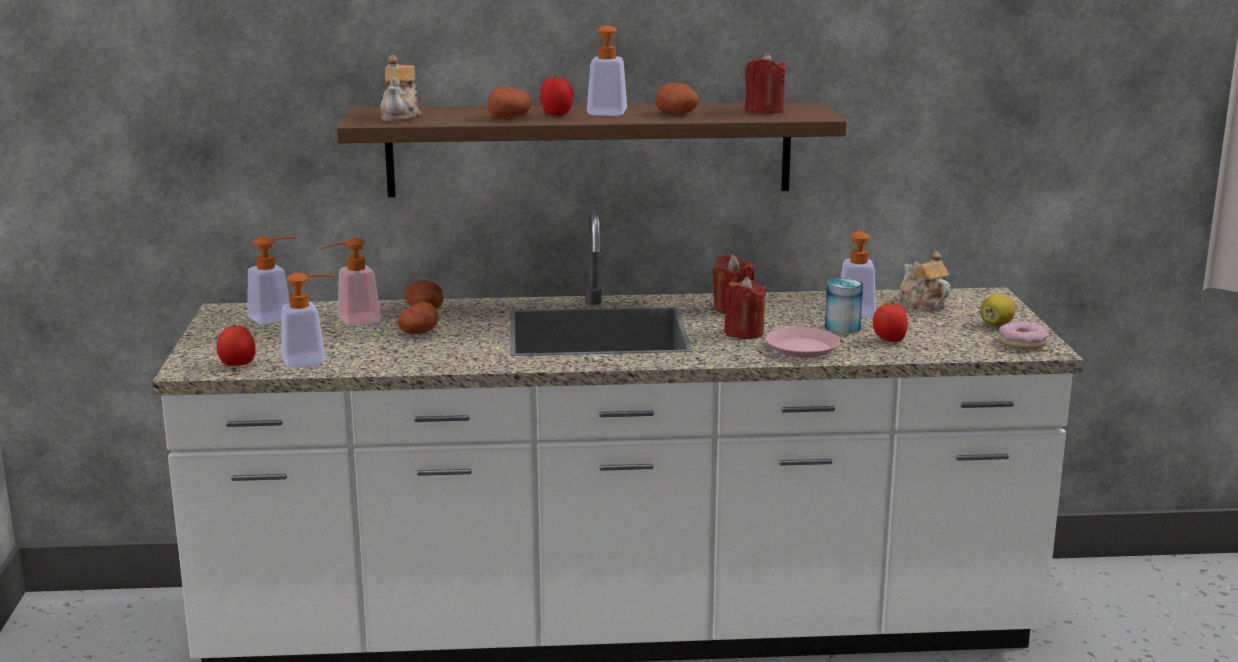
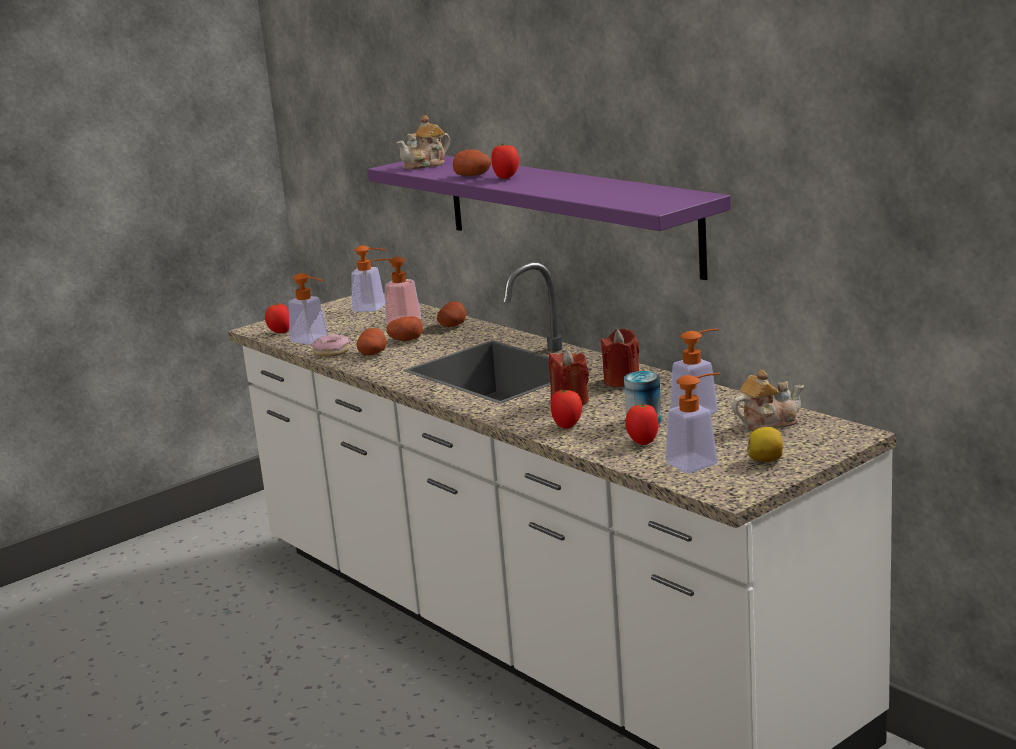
camera: 55 degrees right, 0 degrees up
(589, 149) = (568, 212): brown shelf -> purple shelf
(608, 111) = (545, 180): soap dispenser -> soap dispenser (698, 462)
(678, 113) = (578, 189): potato -> potato (373, 353)
(764, 110) = (643, 196): red candle -> none
(802, 348) = (567, 426): pink plate -> tomato
(922, 304) = (768, 423): teapot -> teapot turned 45 degrees clockwise
(1022, 343) = (733, 482): donut -> donut (332, 352)

